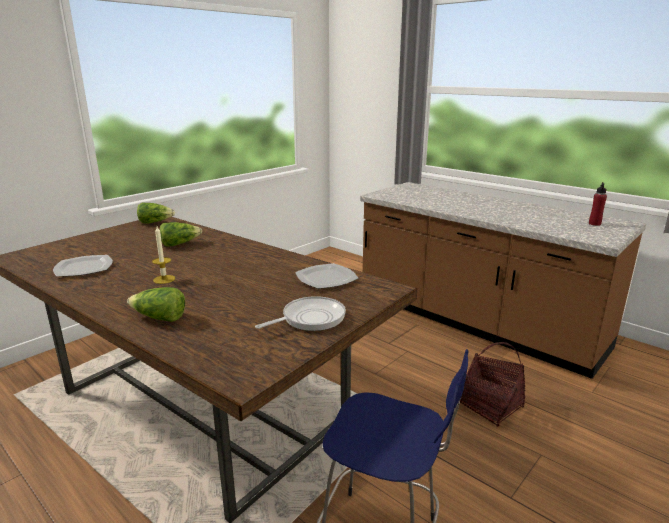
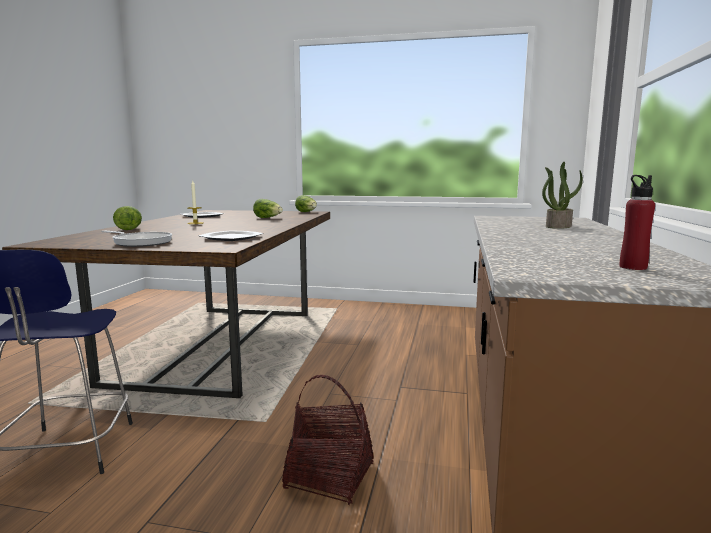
camera: 60 degrees right, 10 degrees down
(448, 197) = (558, 226): none -> potted plant

